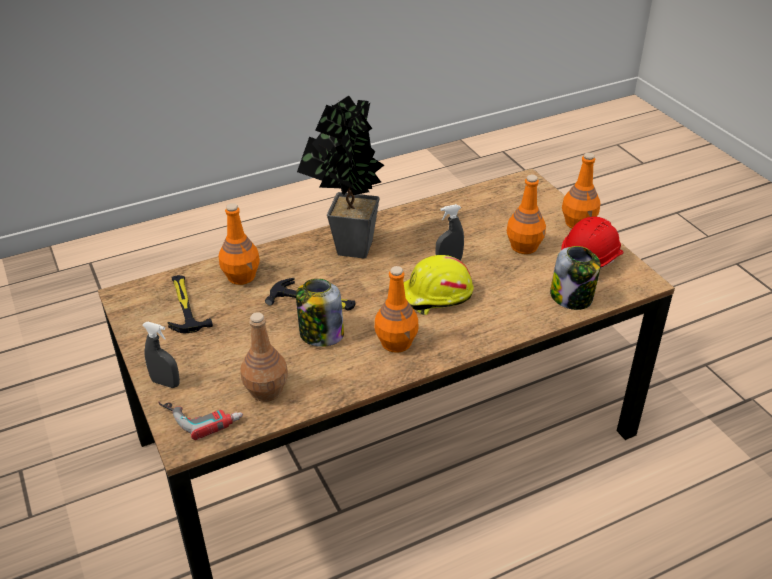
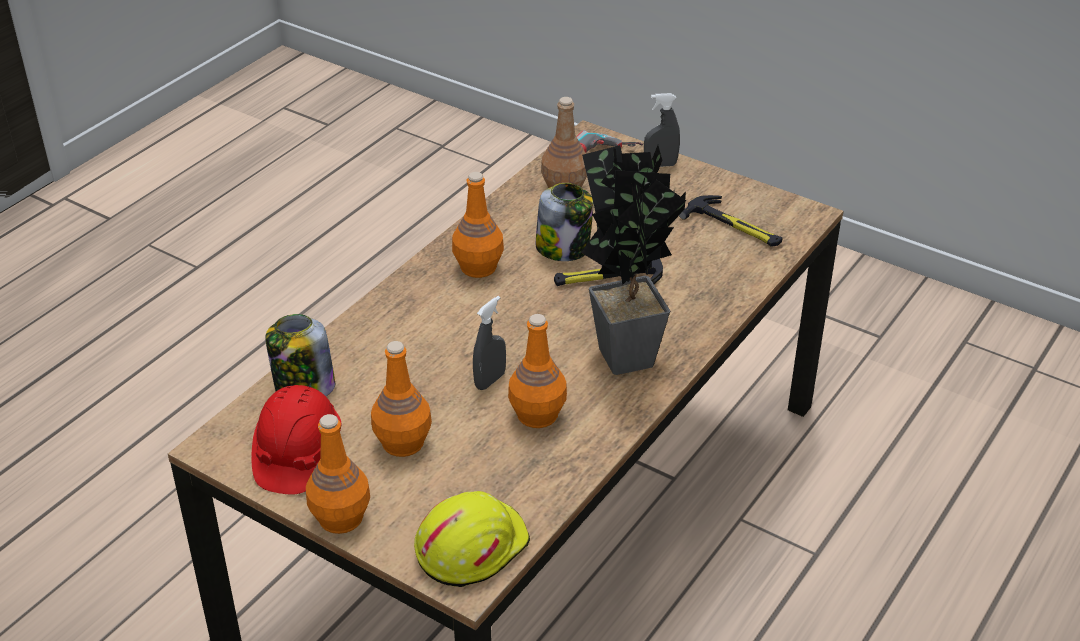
camera: 150 degrees right, 0 degrees up
(241, 276) = (716, 275): orange bottle -> orange bottle (537, 415)
(435, 296) = (473, 330): yellow hard hat -> yellow hard hat (470, 546)

